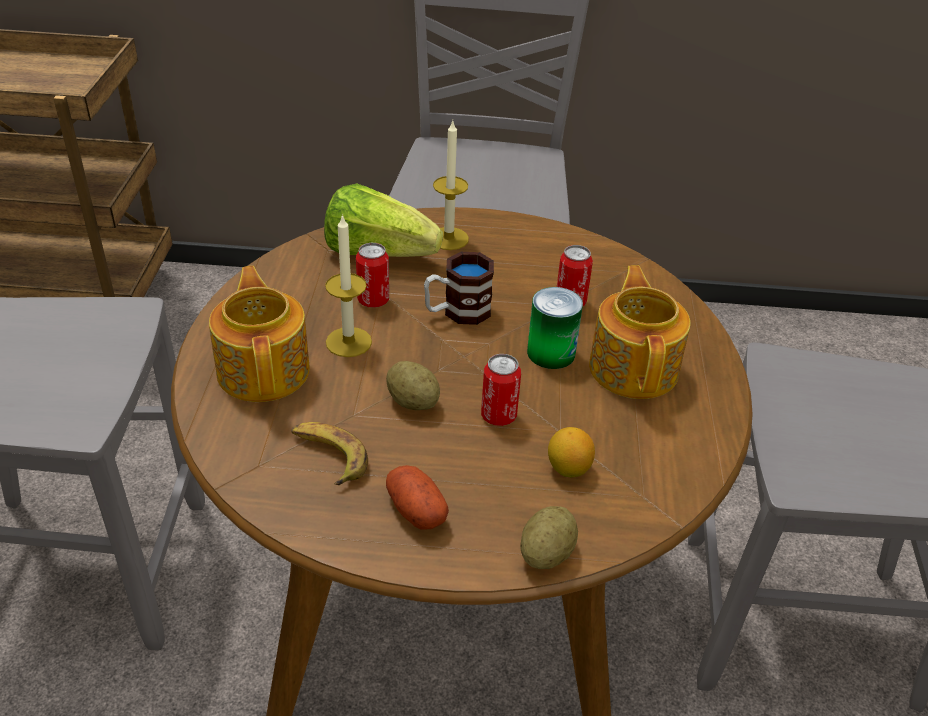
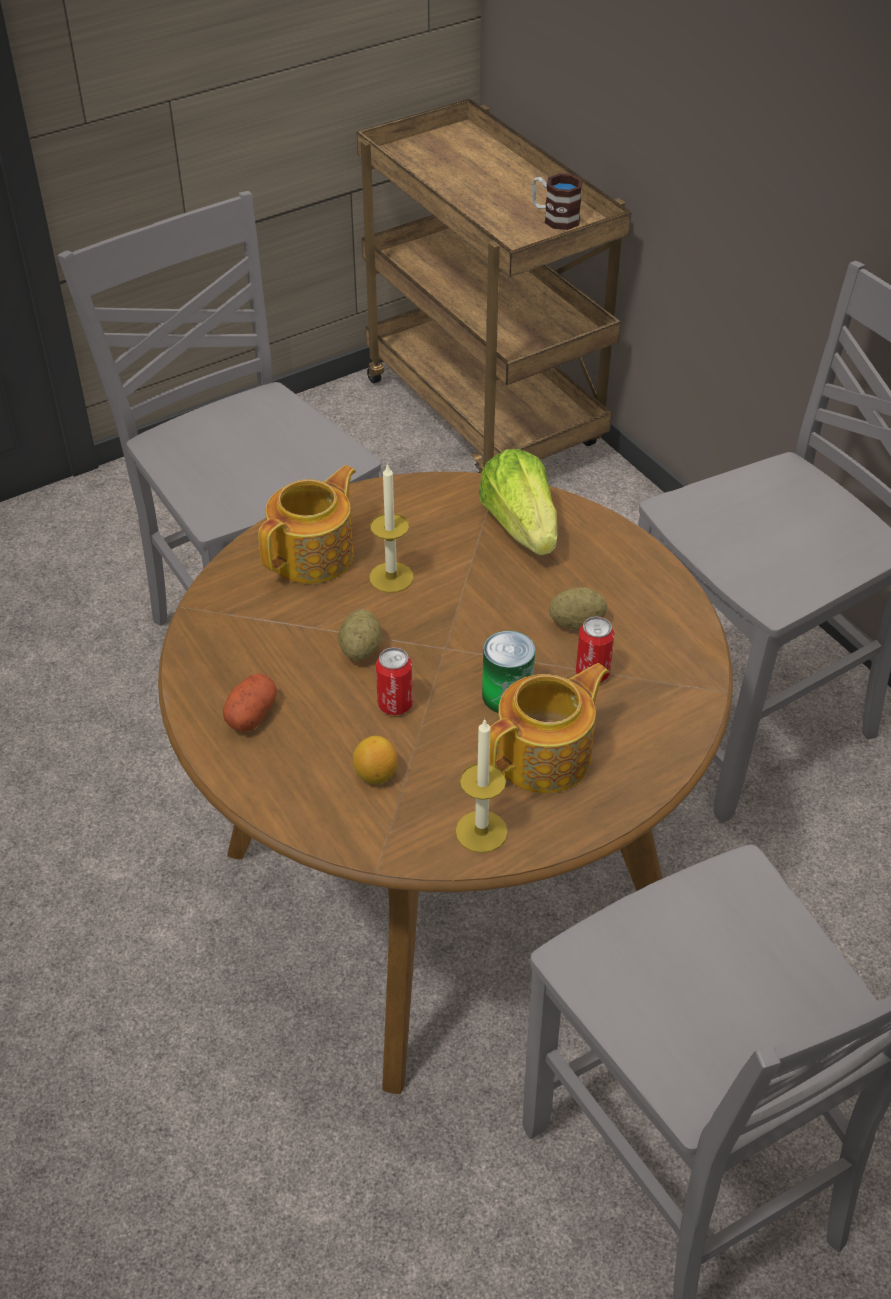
camera: 55 degrees right, 5 degrees up
(328, 456) = (260, 640): banana -> none
(373, 300) = (456, 560): can -> none
(448, 238) = (593, 554): candle -> candle (481, 831)
(457, 312) = (497, 614): mug -> mug (555, 218)
(546, 553) = (274, 805): potato -> potato (576, 623)

